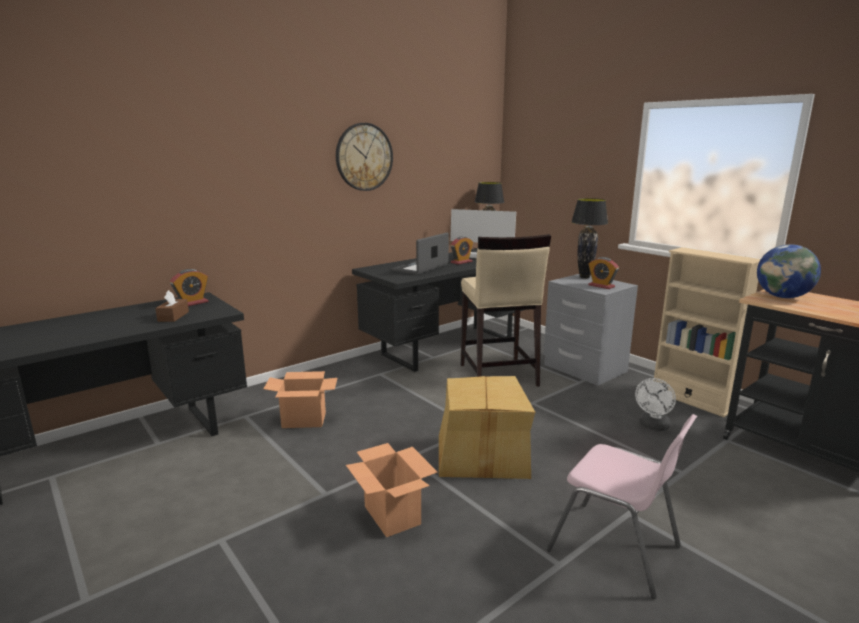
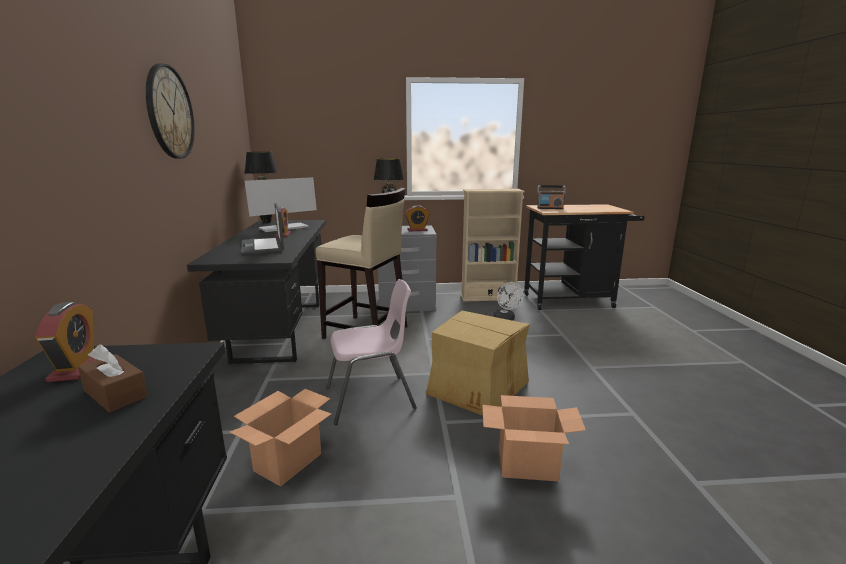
camera: 55 degrees left, 0 degrees up
(616, 549) = (626, 387): pink chair -> pink chair (371, 398)
(783, 297) = (550, 208): globe -> radio

